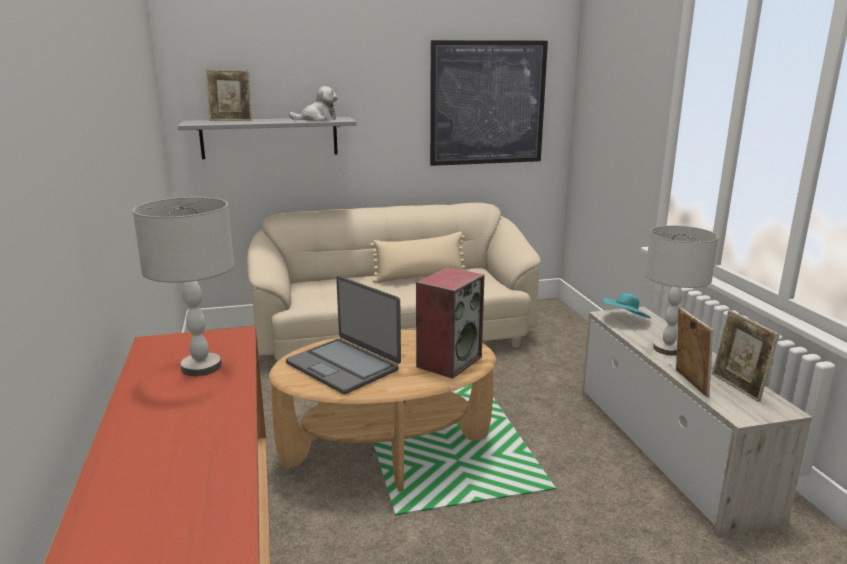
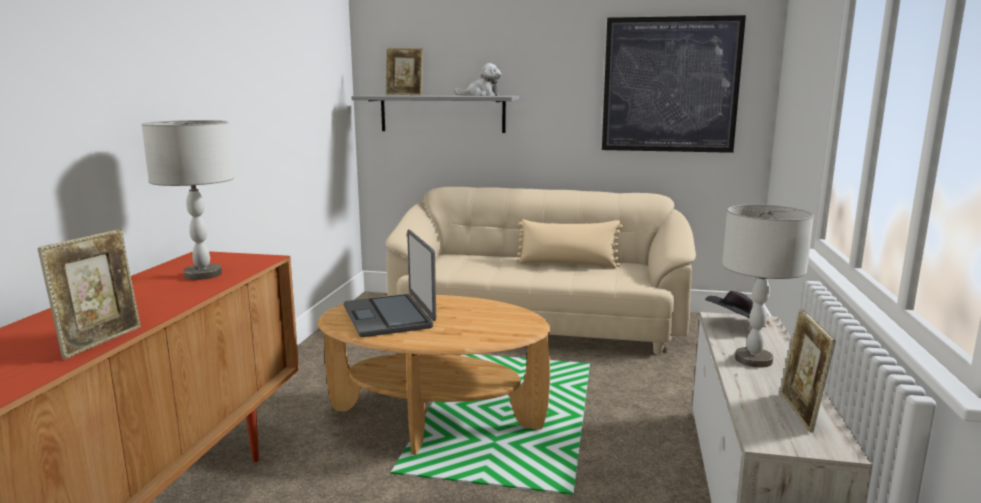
camera: 25 degrees right, 5 degrees down
(449, 361) = (490, 329): speaker -> none
(625, 320) = (734, 325): turquoise hat -> black hat
(688, 383) = (736, 396): picture frame -> picture frame (101, 341)

